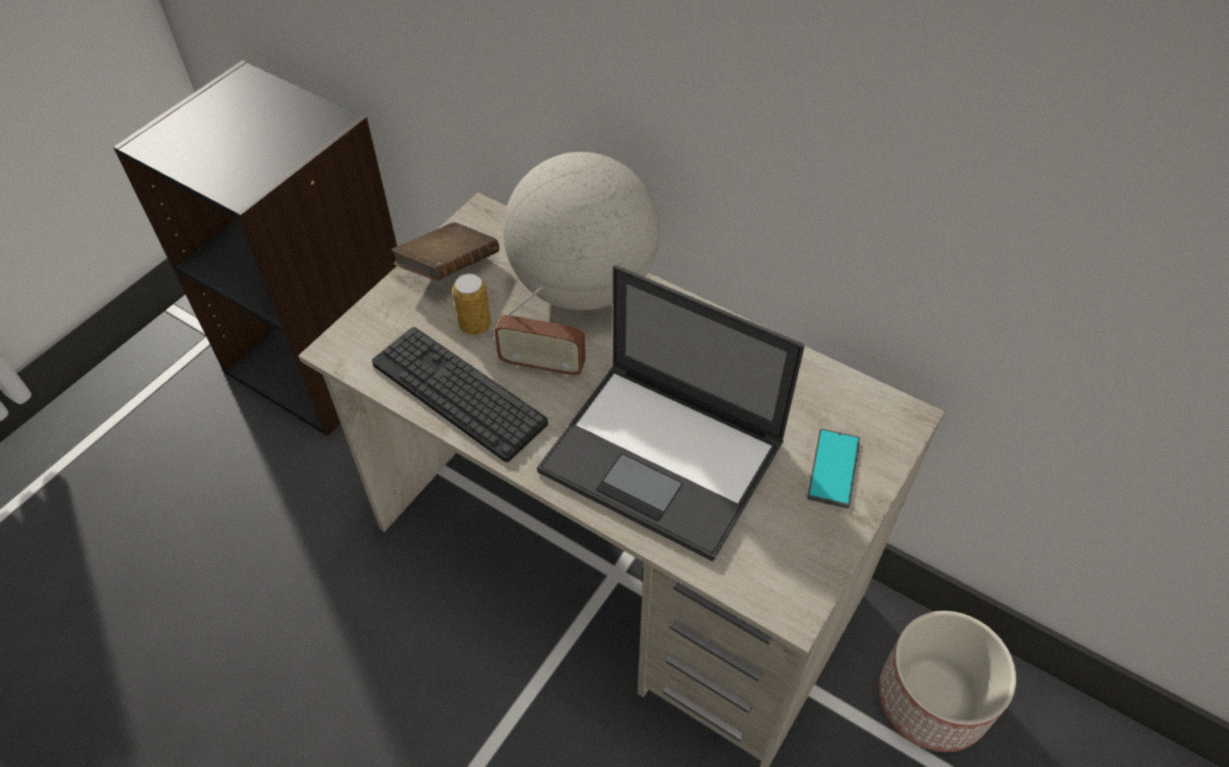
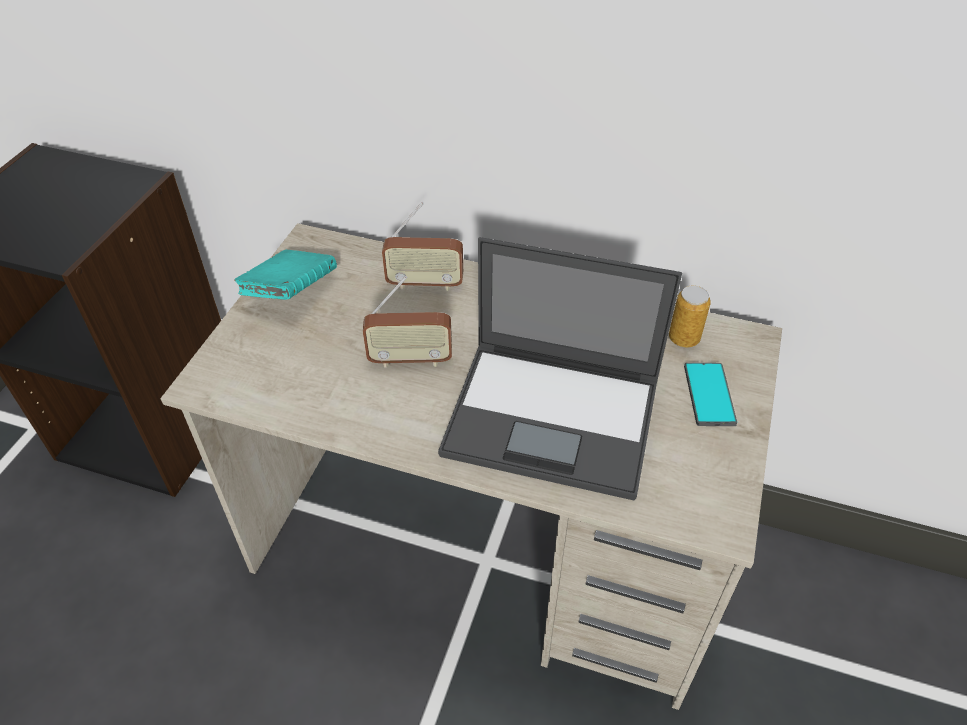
camera: 15 degrees left, 5 degrees down
(449, 269) = (291, 292): brown book -> turquoise book
(458, 393) = (336, 400): keyboard -> none
(475, 325) = (332, 336): can -> can (684, 338)
(583, 285) = (425, 284): globe -> radio
(934, 698) = (798, 601): planter -> none

